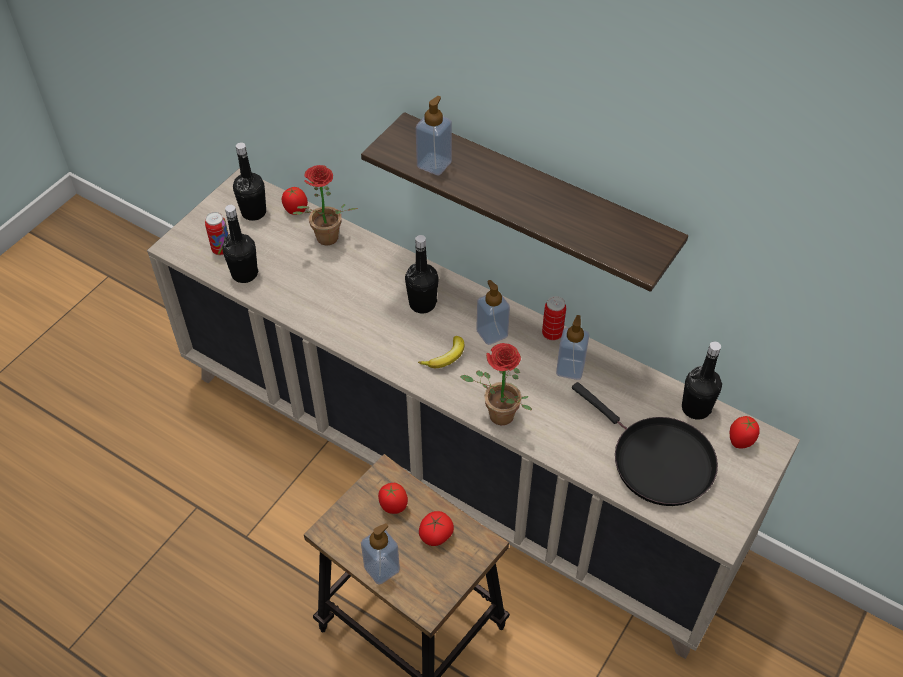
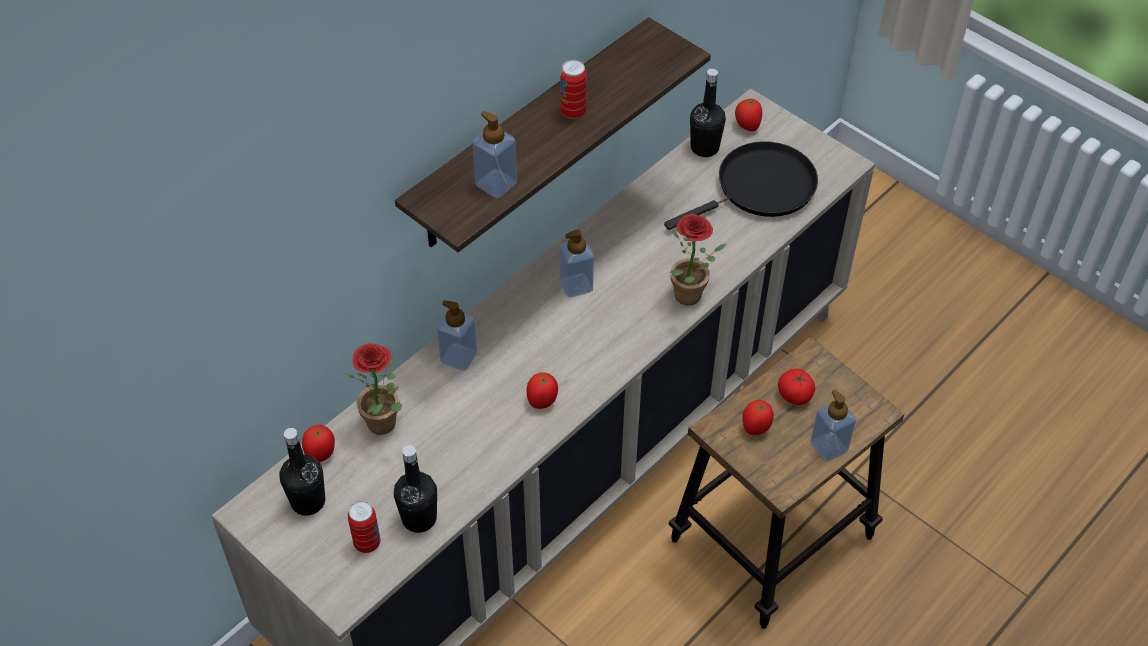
camera: 80 degrees left, 0 degrees up
(364, 329) = (542, 401): none -> tomato
(422, 304) = (517, 341): black bottle -> none
(446, 357) = (601, 330): banana -> none
(552, 334) = (588, 235): can -> can (573, 112)
(570, 369) = (638, 230): soap dispenser -> soap dispenser (459, 357)

